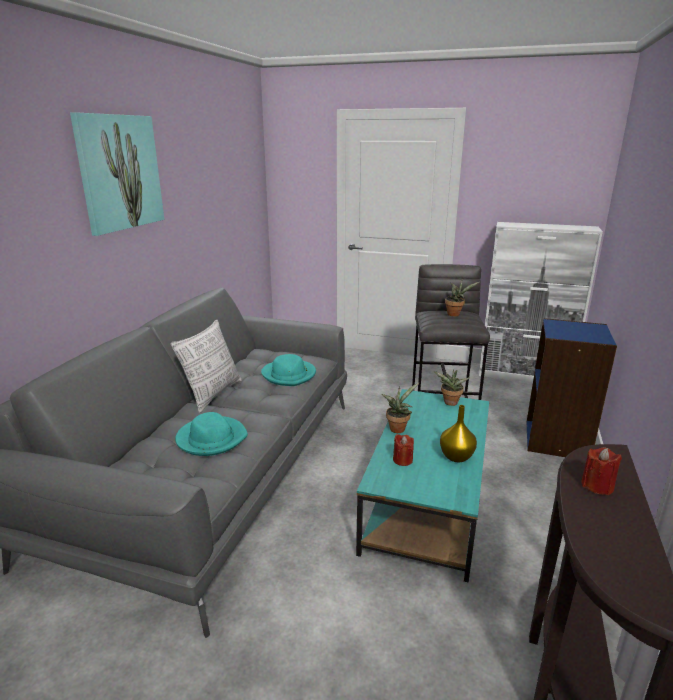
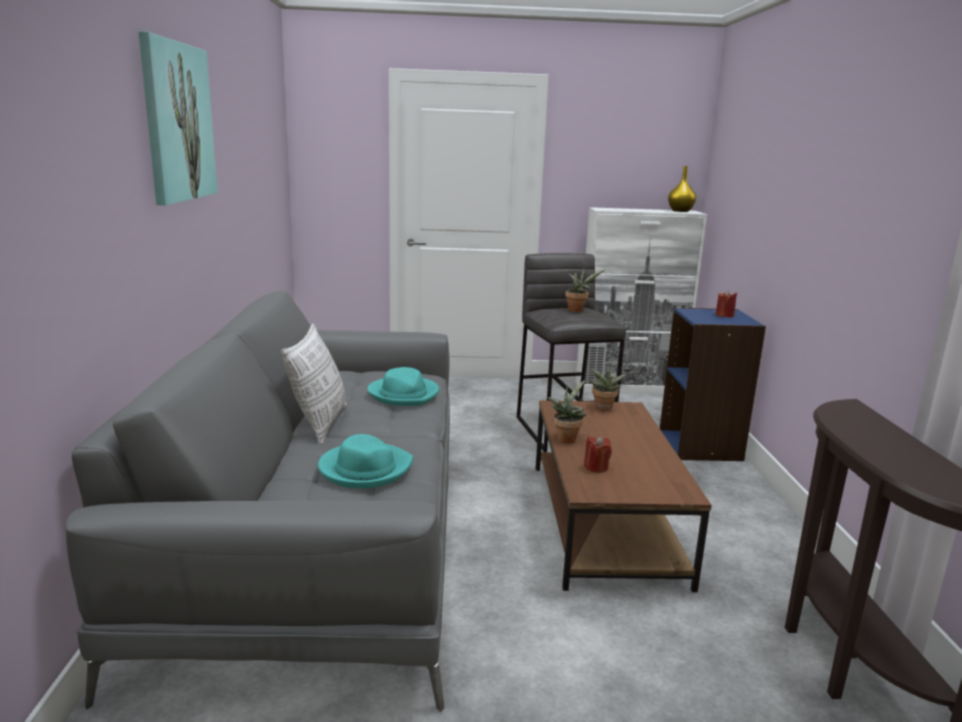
camera: 20 degrees left, 5 degrees down
(426, 498) = (603, 521): turquoise coffee table -> brown coffee table
(455, 456) = (648, 456): yellow vase -> yellow vase (679, 211)
(597, 486) = (864, 430): red candle -> red candle (724, 315)

